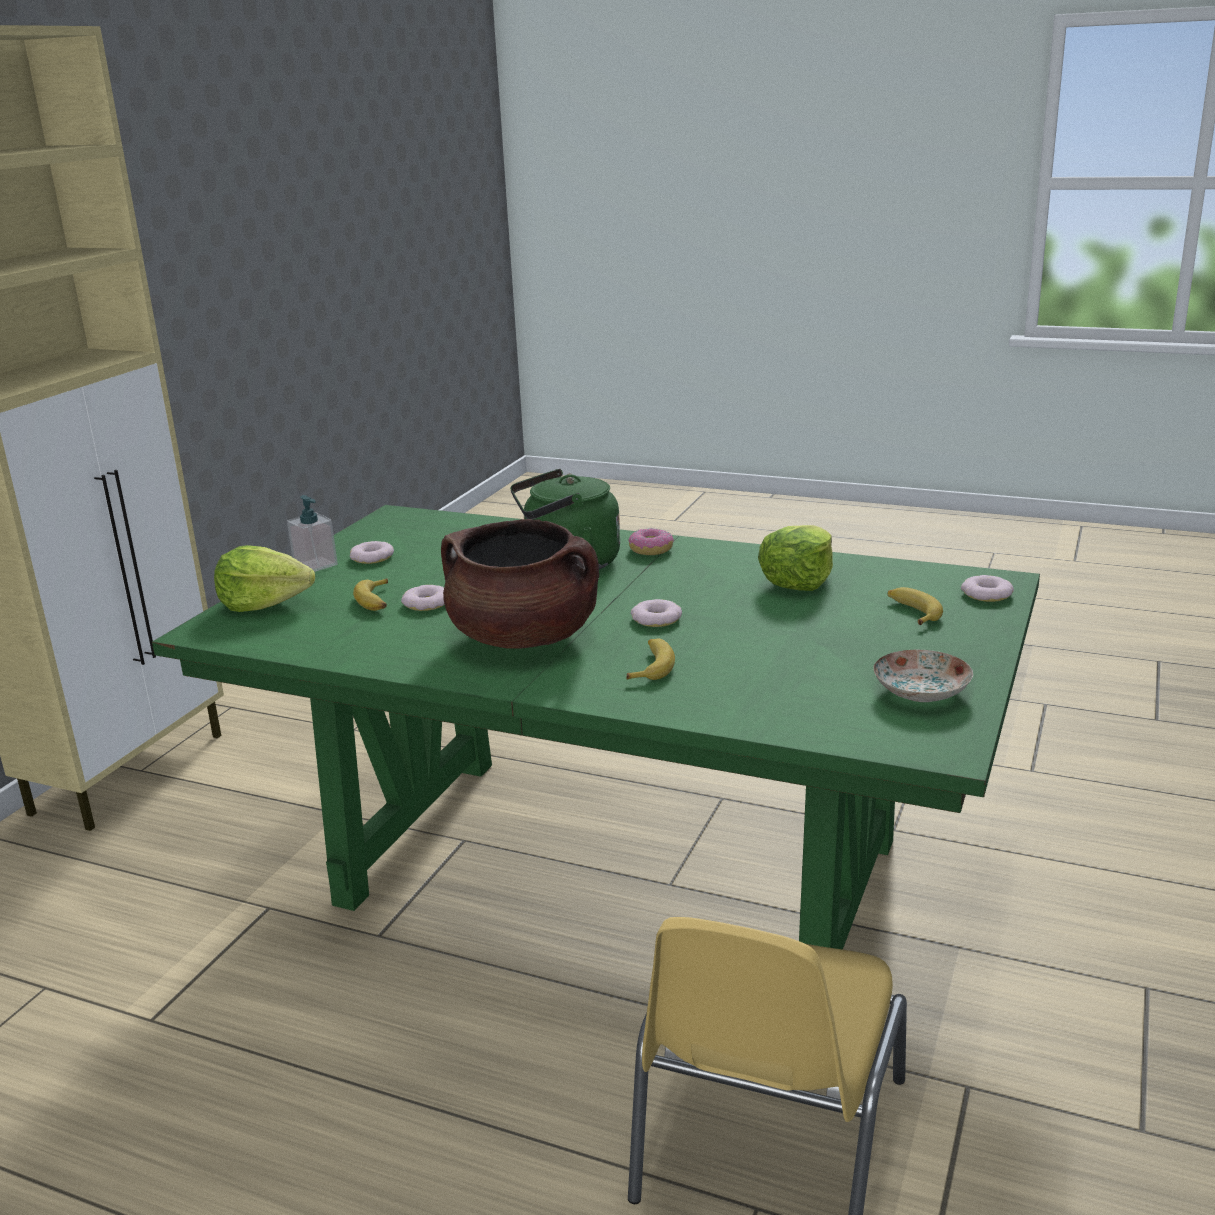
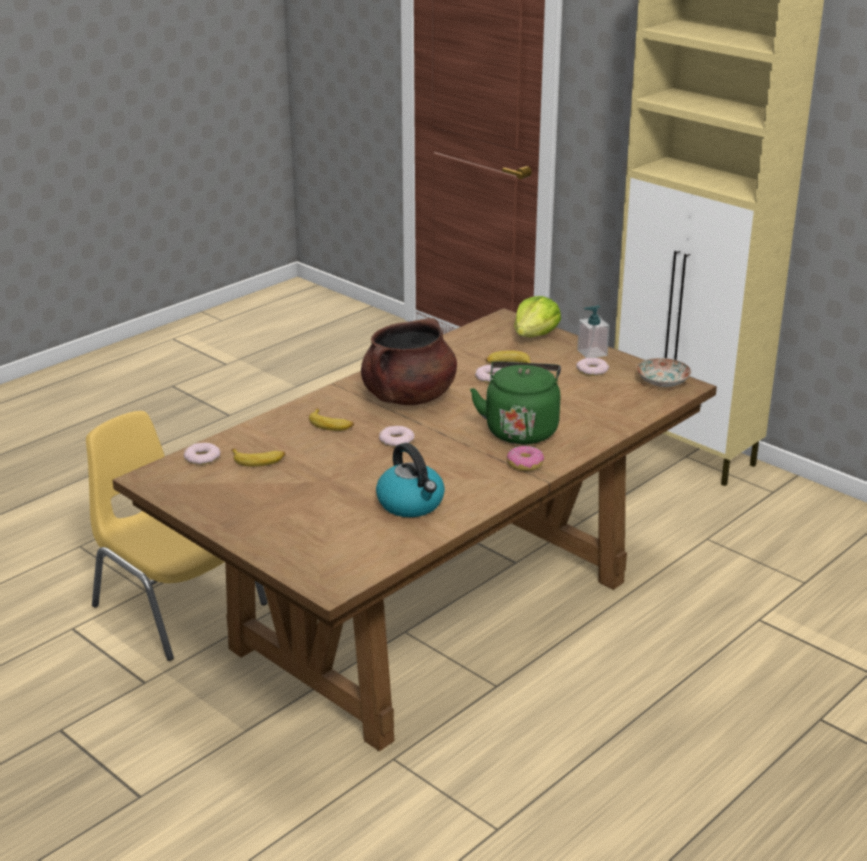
camera: 110 degrees right, 5 degrees up
(622, 873) = (432, 616): green dining table -> brown dining table
(798, 581) = (411, 504): lettuce -> kettle
(912, 612) = (316, 529): banana -> banana (258, 460)
(920, 691) = (212, 493): plate -> plate (663, 382)
(986, 594) = (314, 569): donut -> donut (202, 457)

